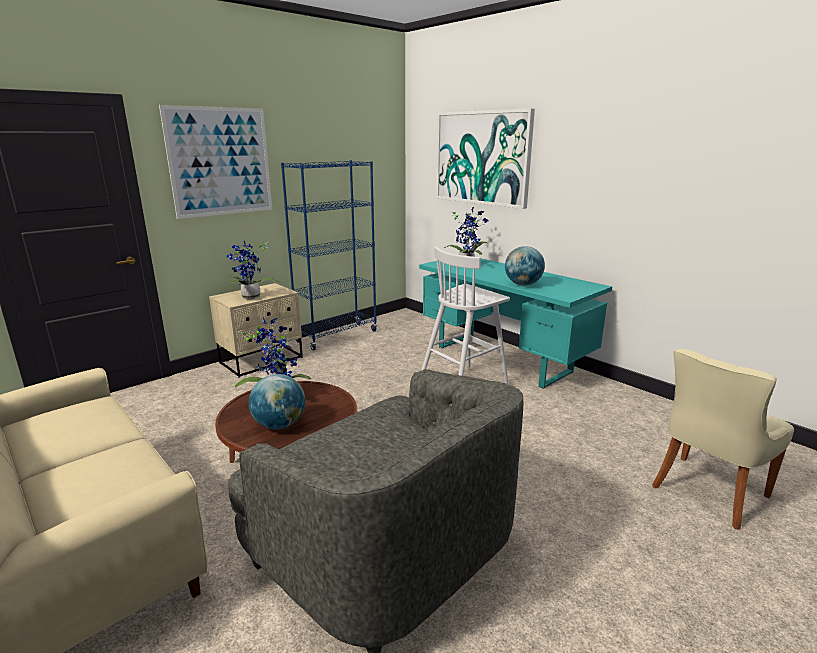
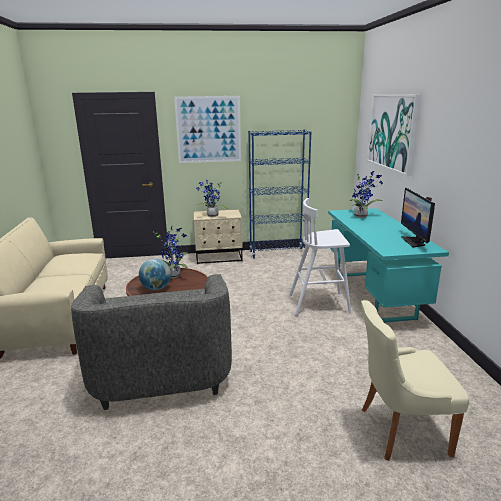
camera: 35 degrees right, 0 degrees up
(523, 284) = (374, 237): globe -> none
(566, 282) = (414, 242): none -> monitor

